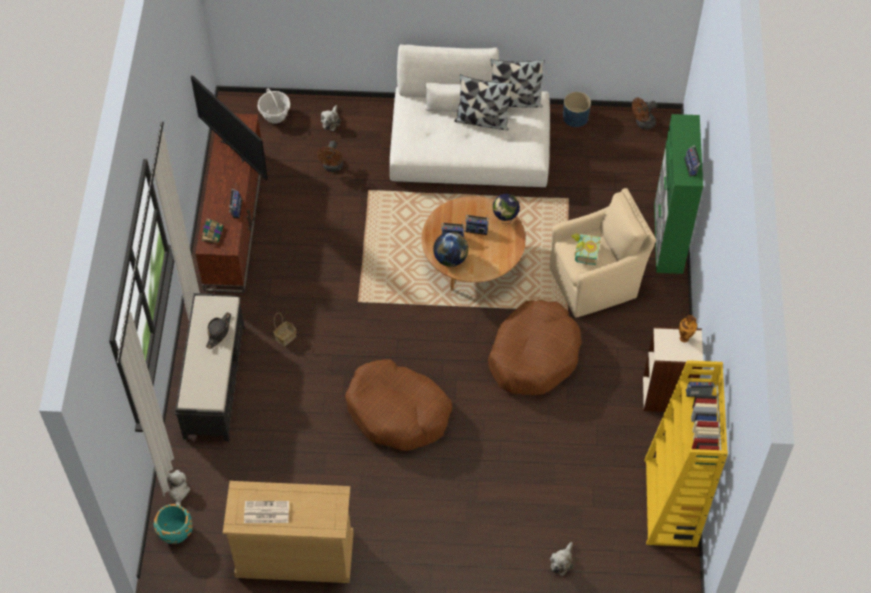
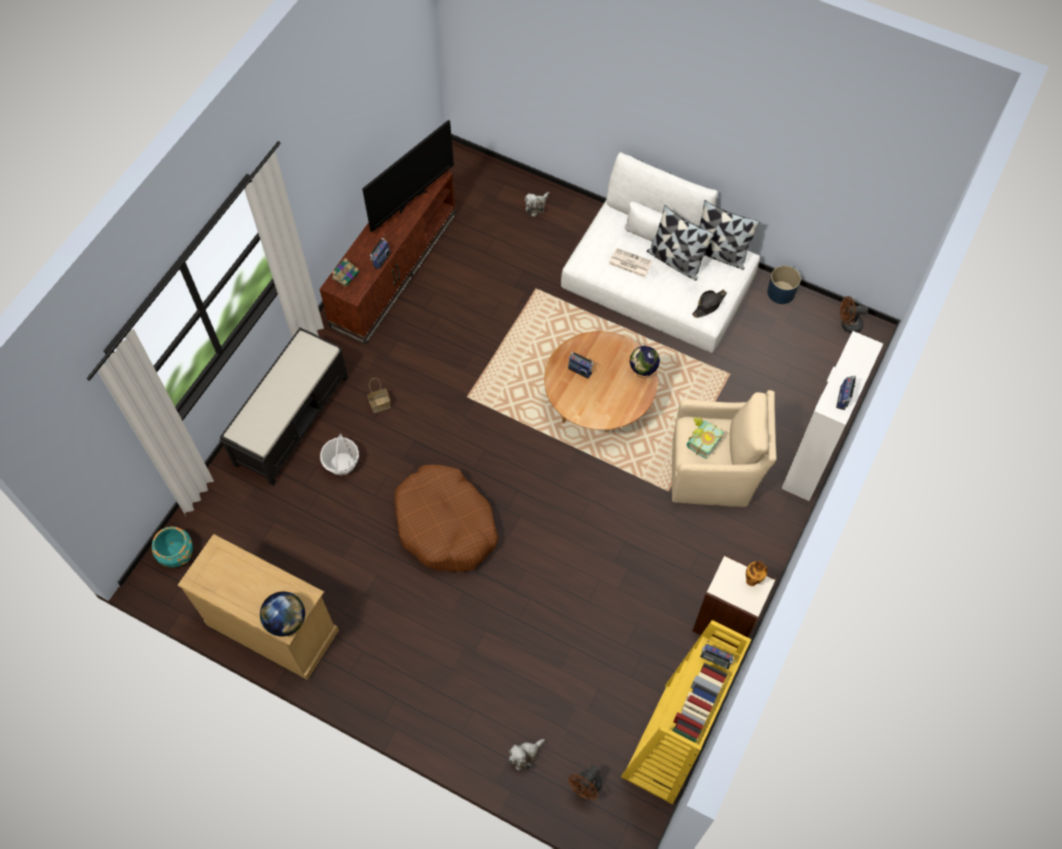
camera: 25 degrees right, 5 degrees up
(178, 492) = (201, 516): plush toy -> none
(219, 332) = (301, 376): black hat -> black hat (709, 305)
(235, 150) = (411, 200): television -> television turned 120 degrees counterclockwise
(266, 512) = (228, 583): newspaper -> newspaper (629, 263)
(275, 115) = (487, 180): basket -> basket (342, 464)
(332, 167) = (513, 252): brown fan -> brown fan (586, 787)
(450, 259) = (566, 392): globe -> globe (286, 621)
(476, 229) = (608, 371): radio -> none
(534, 355) = (610, 523): brown dog bed -> none
(668, 239) = (812, 457): green cabinet -> white cabinet

